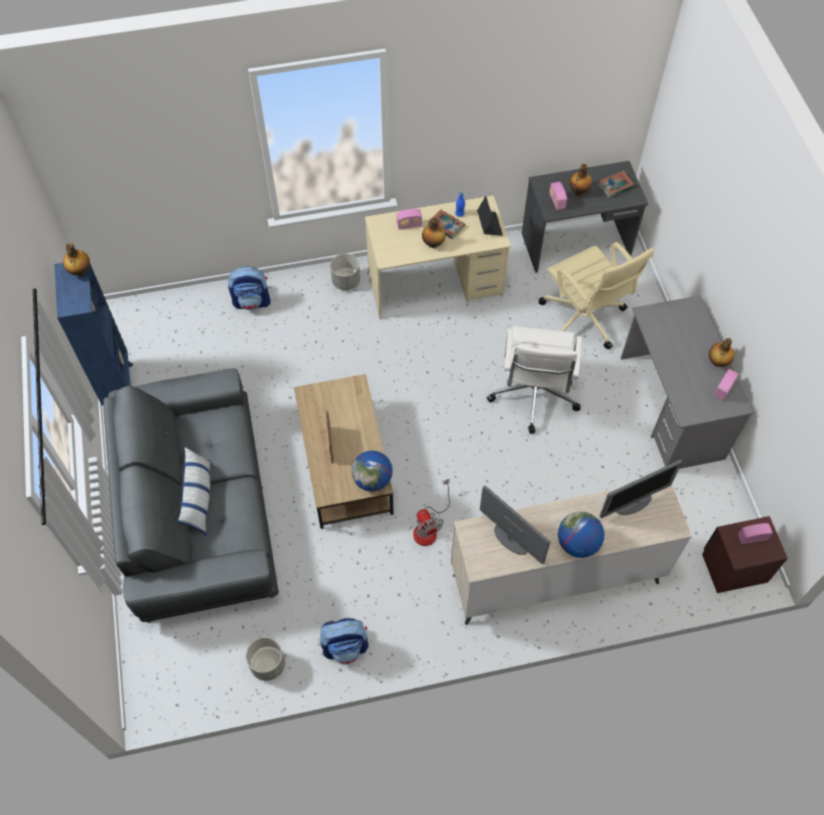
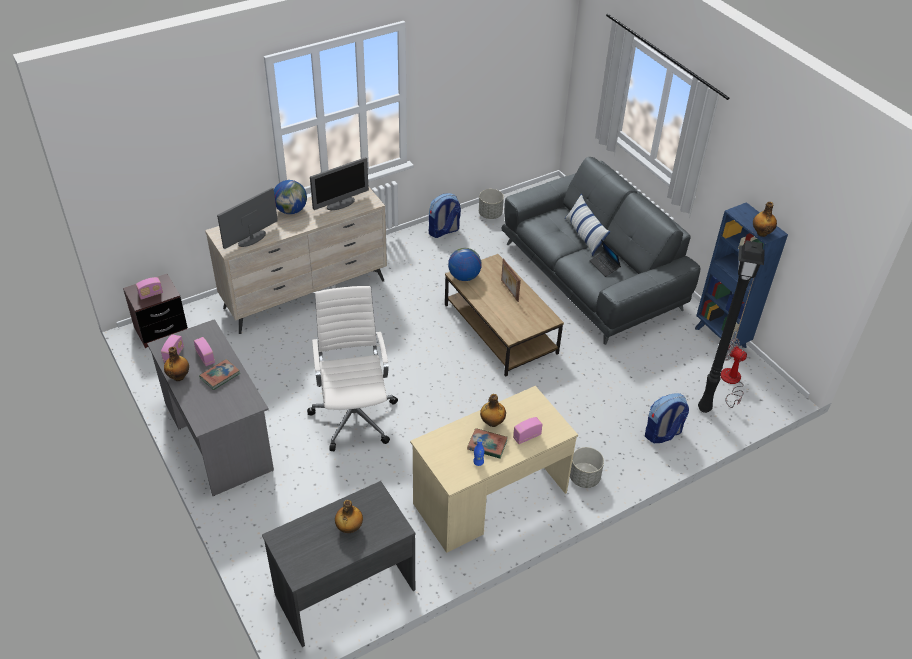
camera: 160 degrees right, 15 degrees down
(196, 316) = (703, 407): none -> black floor lamp
(428, 527) = (413, 303): fan -> fan (731, 382)
(489, 225) = (441, 457): laptop -> laptop (604, 266)
(510, 539) = (341, 204): monitor -> monitor turned 60 degrees counterclockwise
(557, 201) = (373, 508): radio -> radio (205, 357)
(584, 319) = (319, 501): beige office chair -> none
(615, 186) = (305, 547): book -> book (220, 376)

